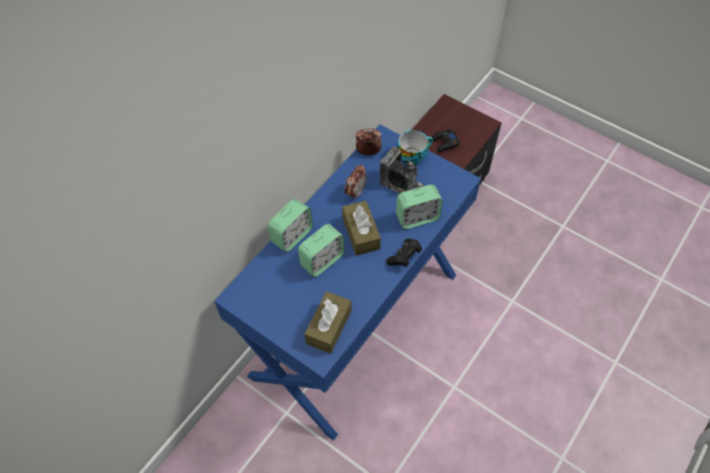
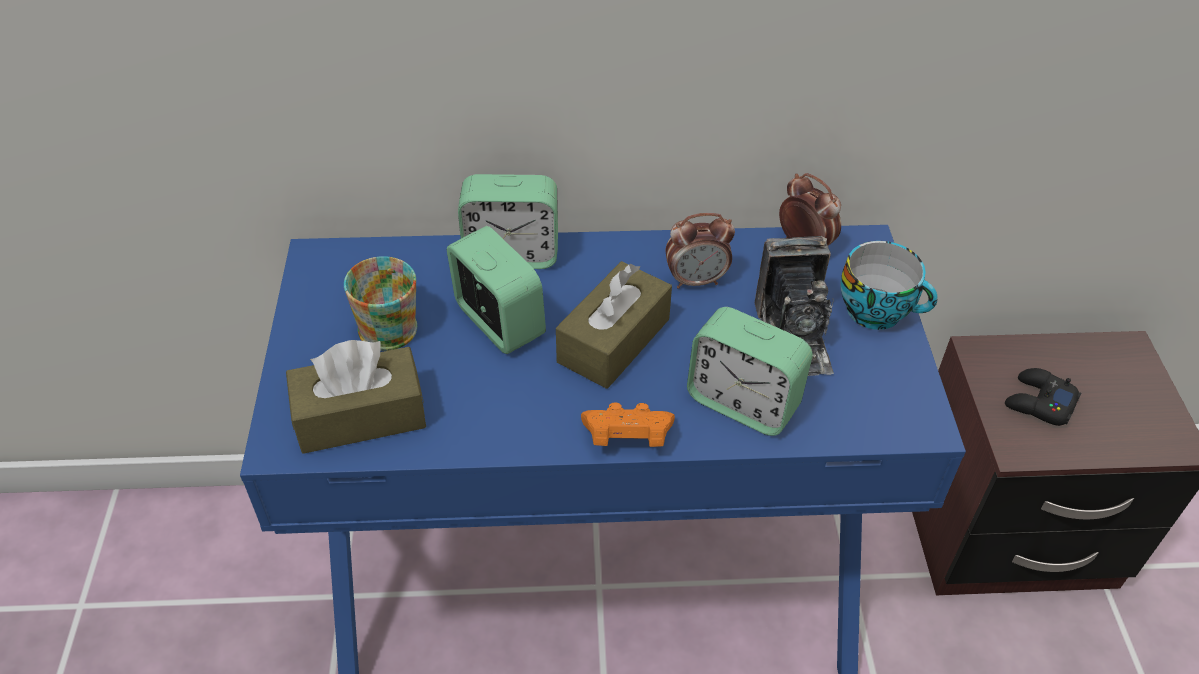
camera: 50 degrees right, 10 degrees down
(292, 292) = (392, 323): none -> mug
(322, 260) = (498, 322): alarm clock -> alarm clock turned 135 degrees counterclockwise
(404, 257) = (627, 438): black game controller -> orange game controller

